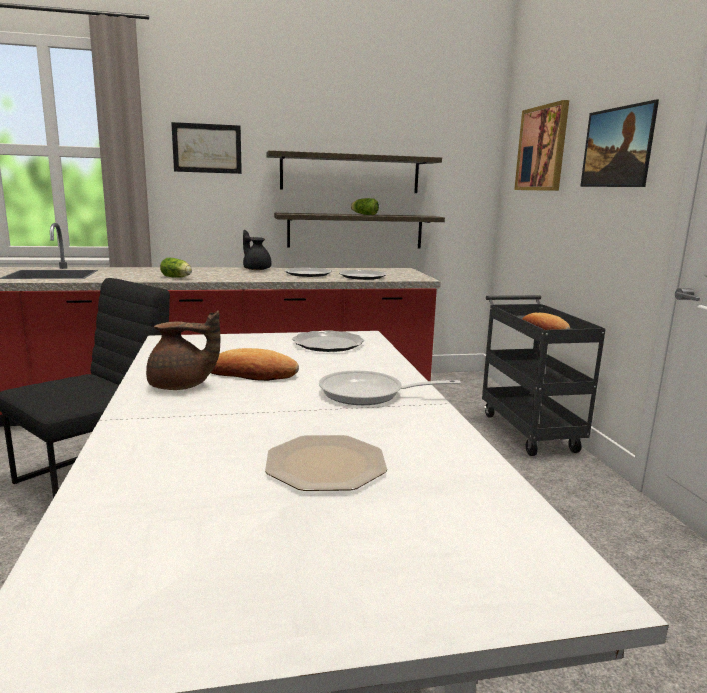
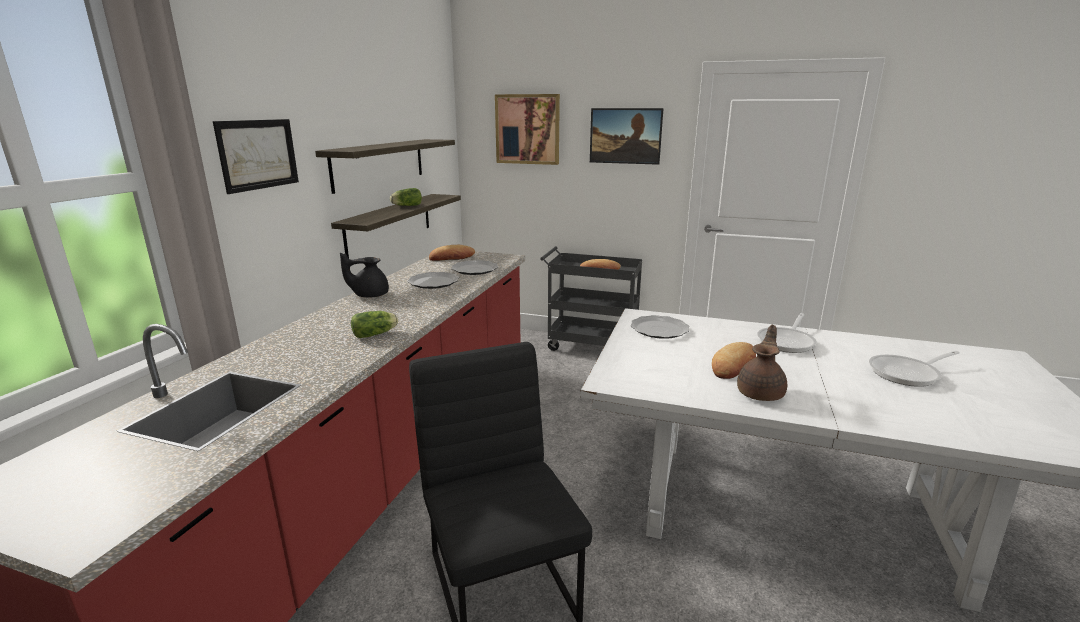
camera: 60 degrees left, 5 degrees up
(325, 465) = (908, 374): plate -> frying pan
(385, 270) = (452, 257): none -> bread

